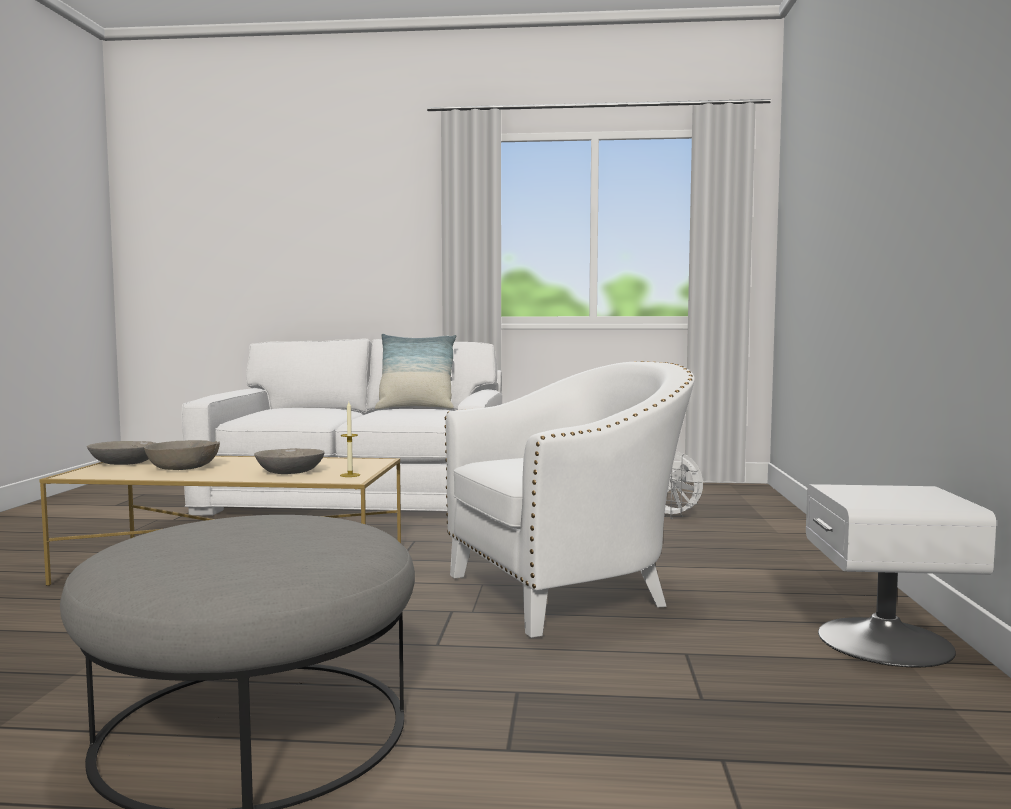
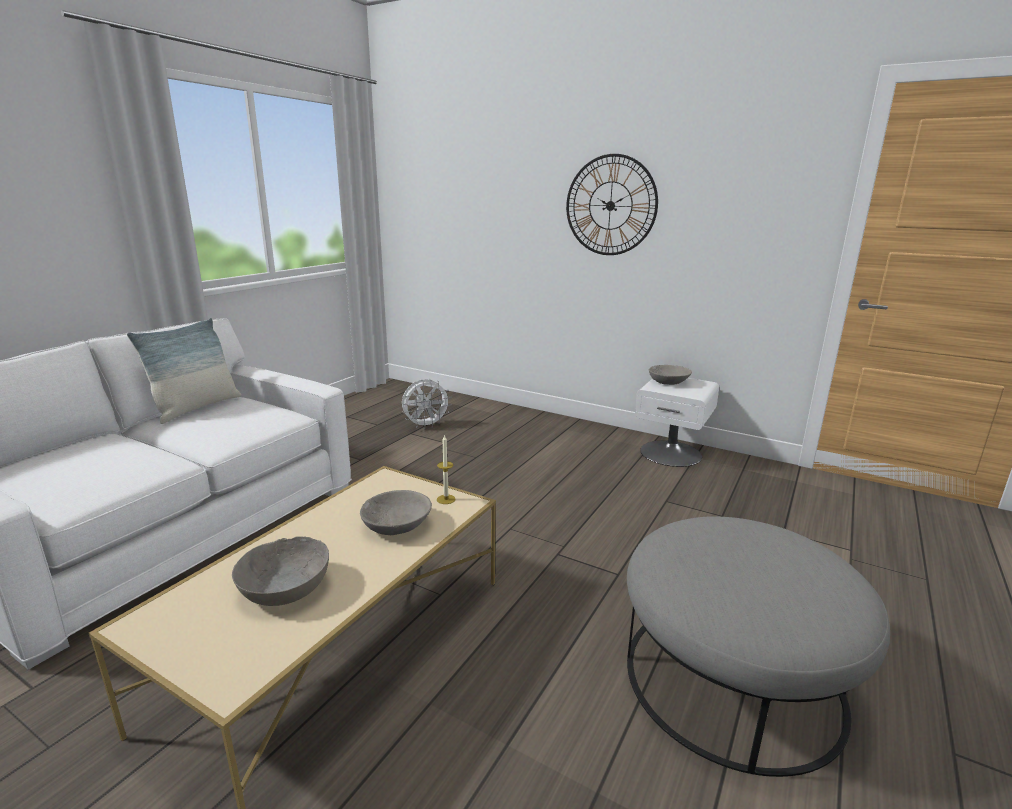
camera: 65 degrees left, 15 degrees up
(123, 463) = (179, 637): grey bowl -> grey bowl (668, 382)
(569, 592) = (550, 503): white armchair -> none
(906, 184) = (610, 205): none -> wall clock

